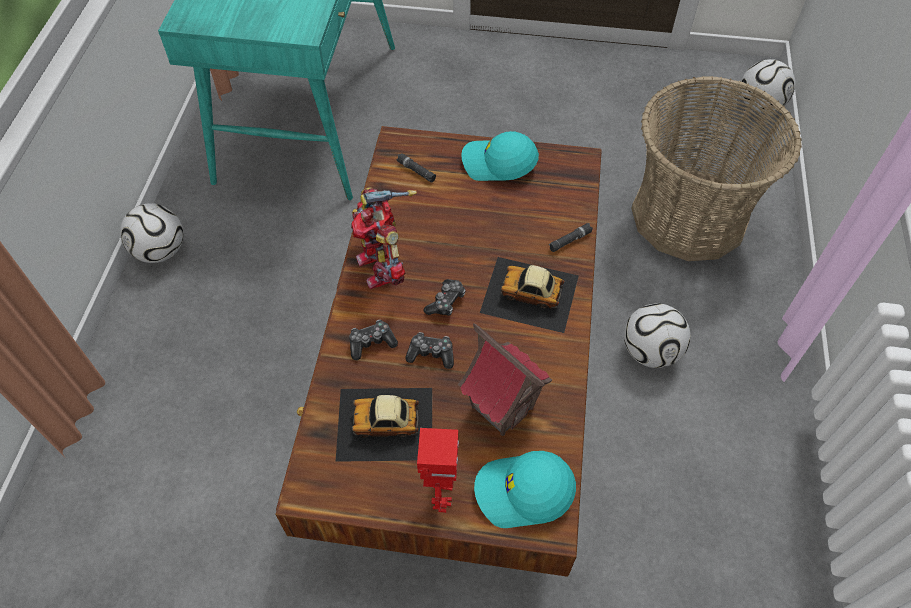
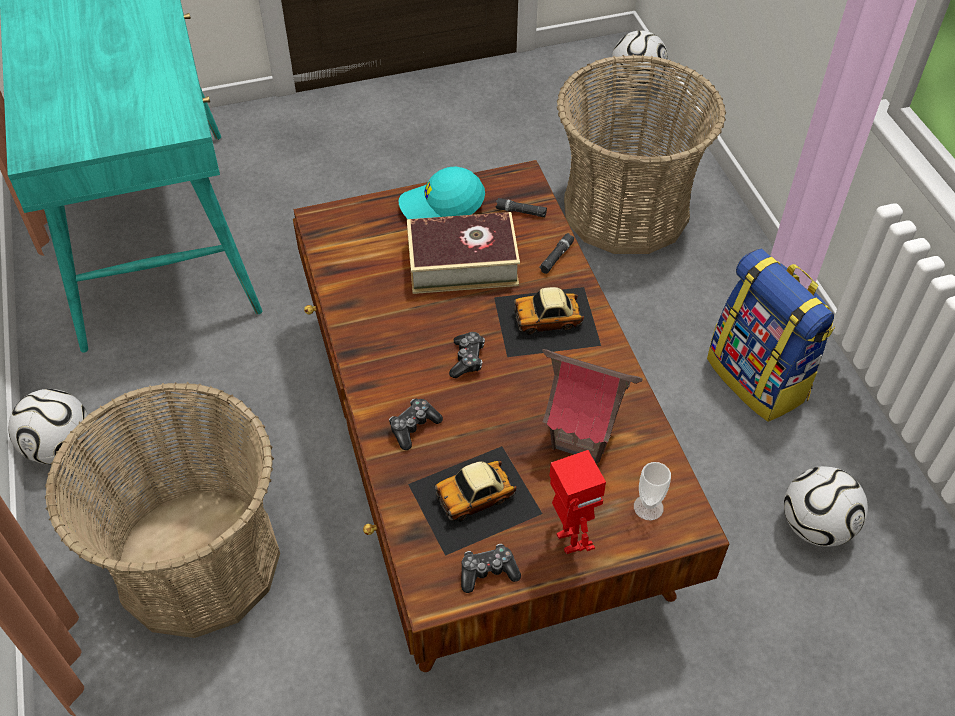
camera: 25 degrees left, 5 degrees down
(206, 376) = (197, 561): none -> basket
(382, 266) = (379, 349): toy robot -> none
(416, 171) = (359, 242): black flashlight -> black flashlight (521, 211)
(431, 354) = (482, 414): game controller -> game controller (488, 572)
(488, 218) = (462, 263): none -> book
(523, 493) = (648, 507): turquoise cap -> cup
(650, 352) = (658, 354): football -> football (815, 526)
(728, 408) = (759, 379): none -> backpack

